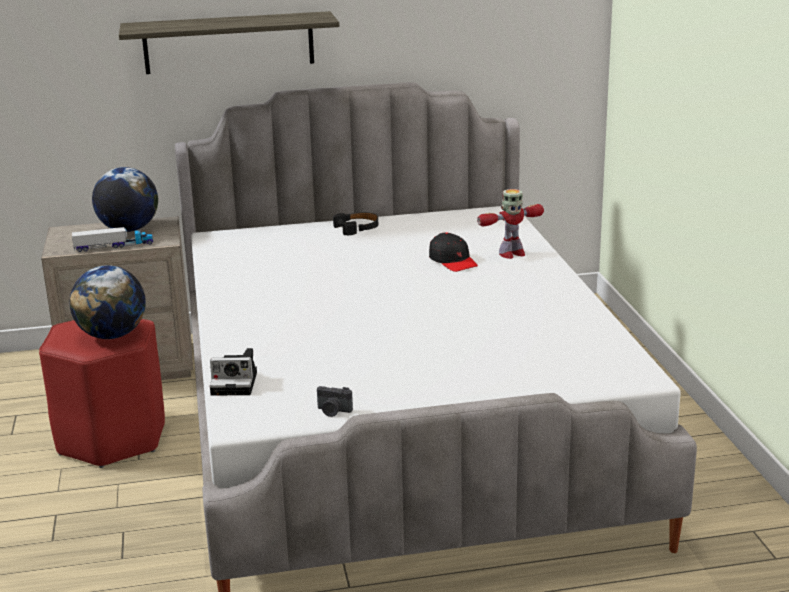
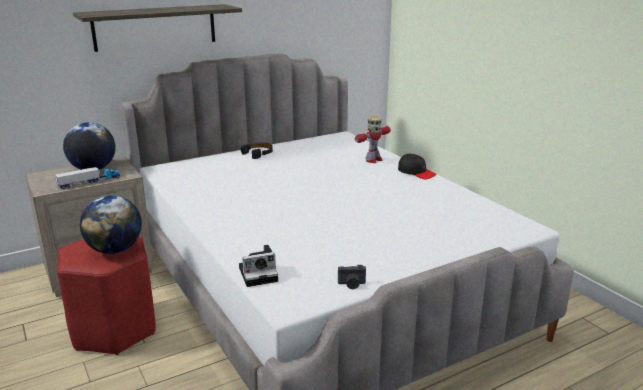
camera: 20 degrees left, 0 degrees up
(453, 261) = (340, 168): black cap -> black cap (416, 172)

